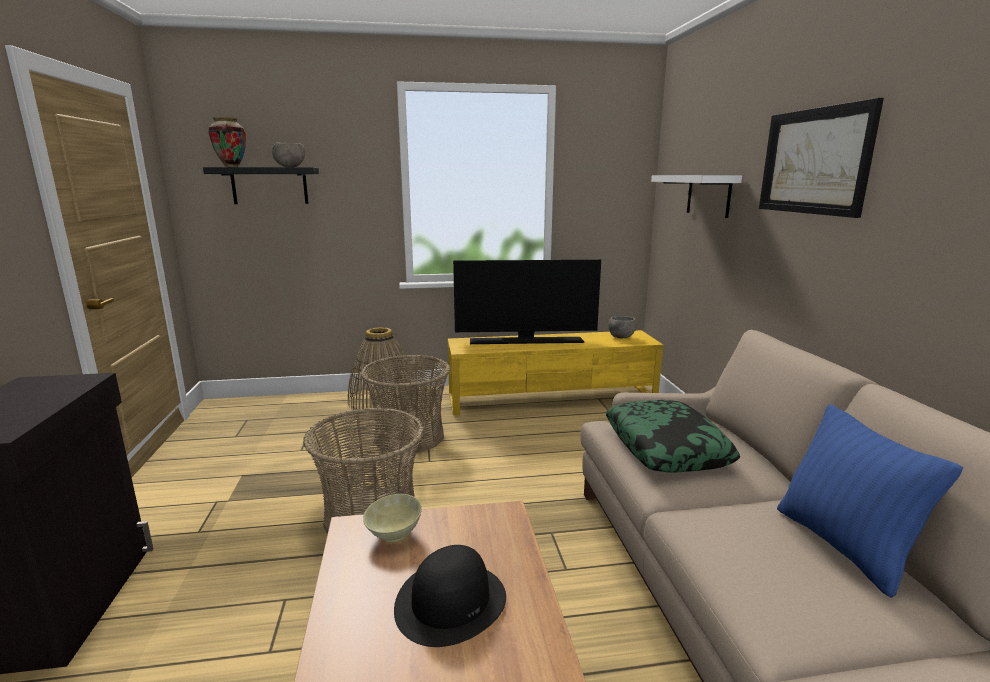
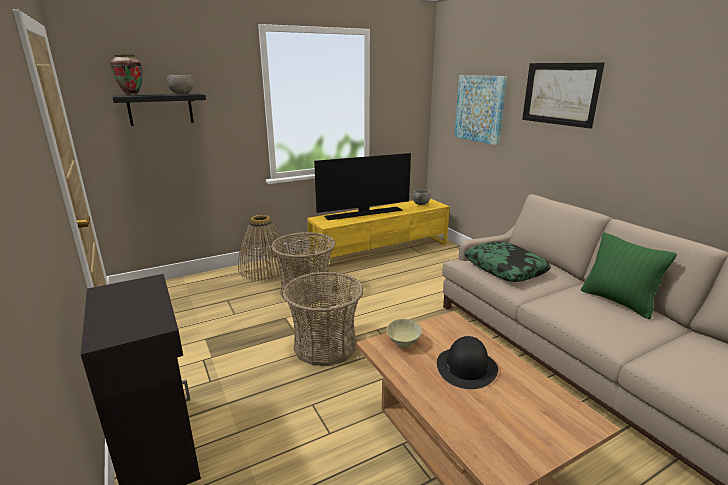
camera: 20 degrees left, 5 degrees up
(708, 195) = (480, 108): white shelf -> picture
(843, 546) = (617, 301): blue pillow -> green pillow

